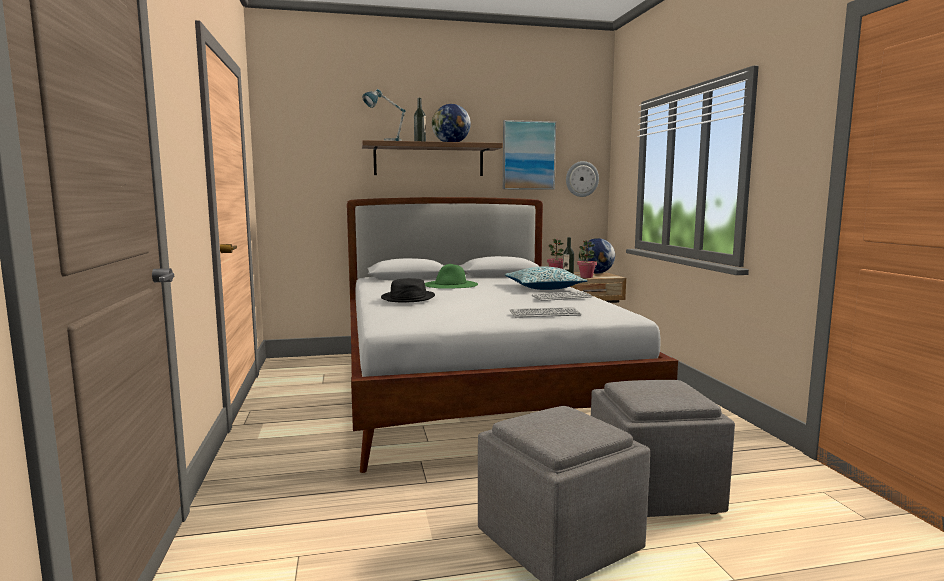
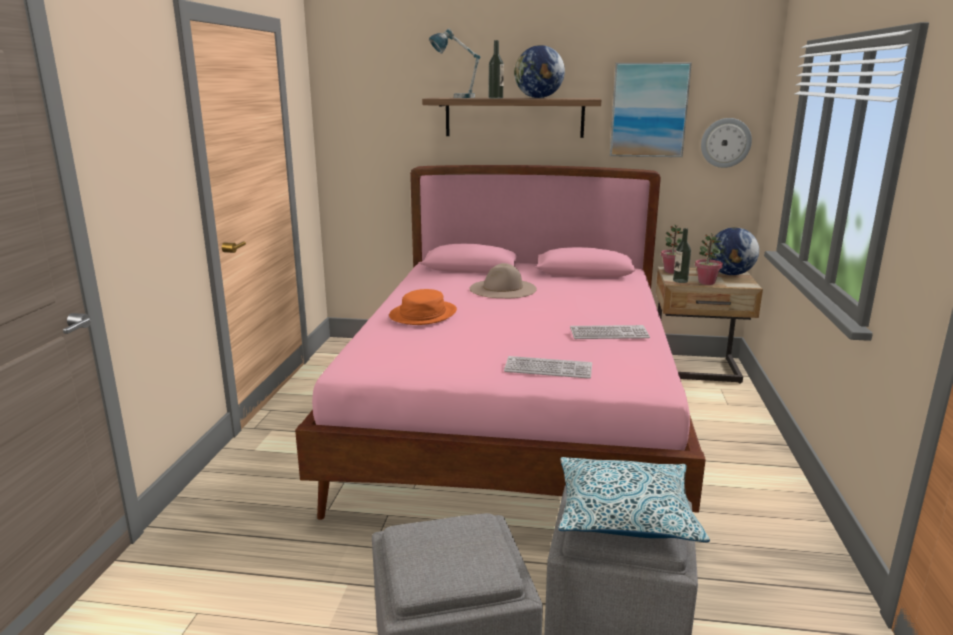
camera: 20 degrees right, 10 degrees up
(408, 298) = (423, 314): black hat -> orange hat
(450, 284) = (503, 289): green hat -> beige hat
(475, 391) = (516, 421): white bed -> pink bed
(543, 288) = (611, 308): pillow -> pillow (626, 514)

